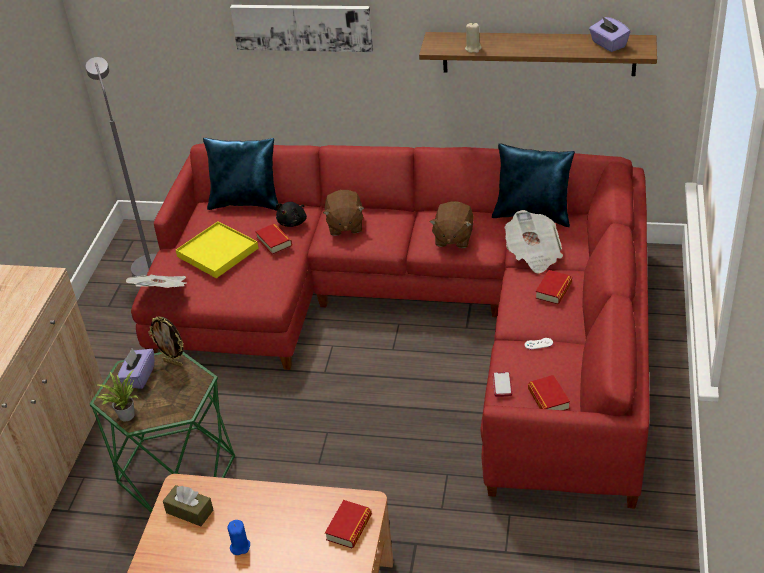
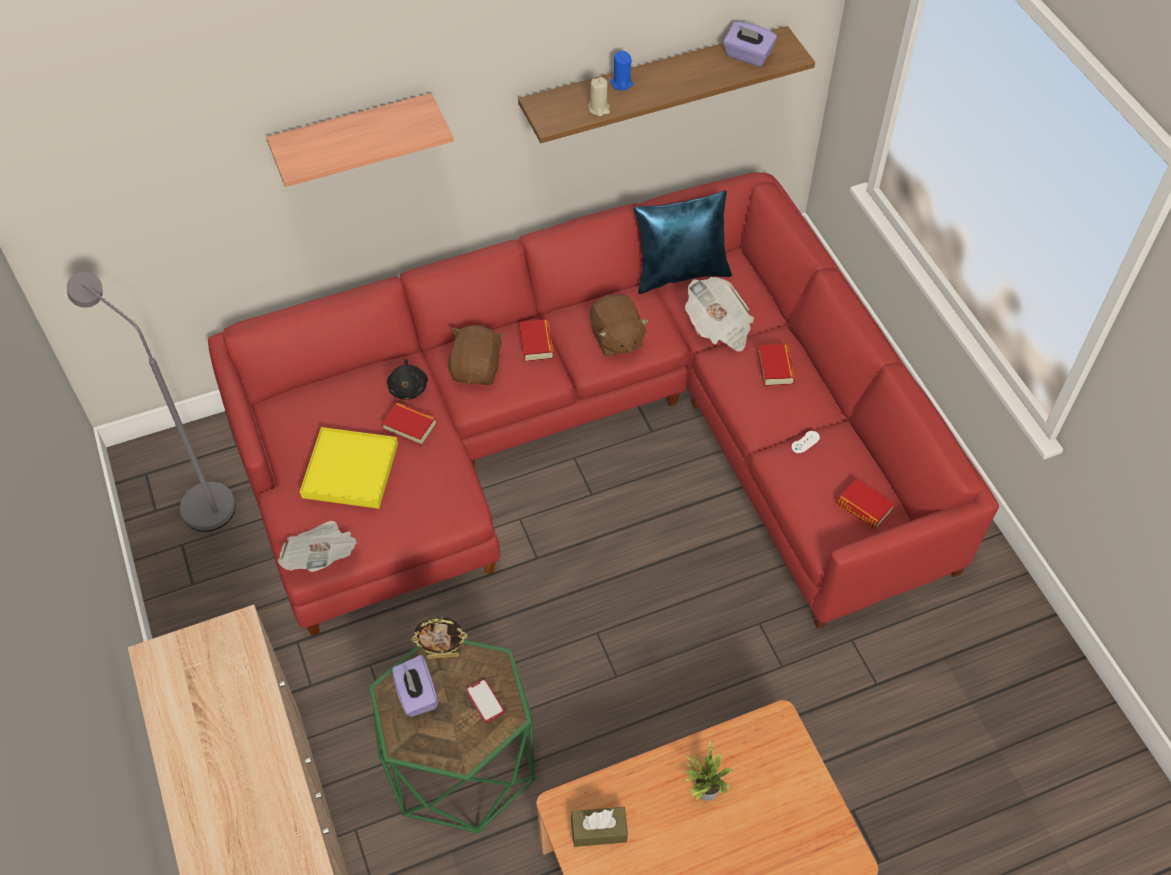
camera: 35 degrees left, 15 degrees up
(125, 415) = (443, 754): potted plant -> potted plant (704, 791)
(240, 546) = (688, 843): blue candle -> blue candle (621, 83)
(246, 203) = (326, 382): blue pillow -> none
(302, 26) = (354, 137): picture -> shelf
(344, 226) = (477, 369): brown plush toy -> brown plush toy turned 135 degrees counterclockwise
(349, 527) = (782, 760): book -> book (536, 343)
(502, 385) = (806, 510): phone -> phone (485, 701)

